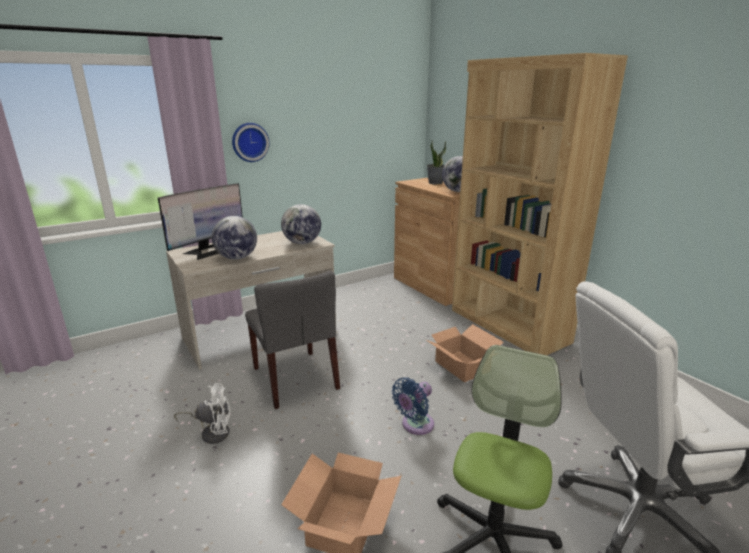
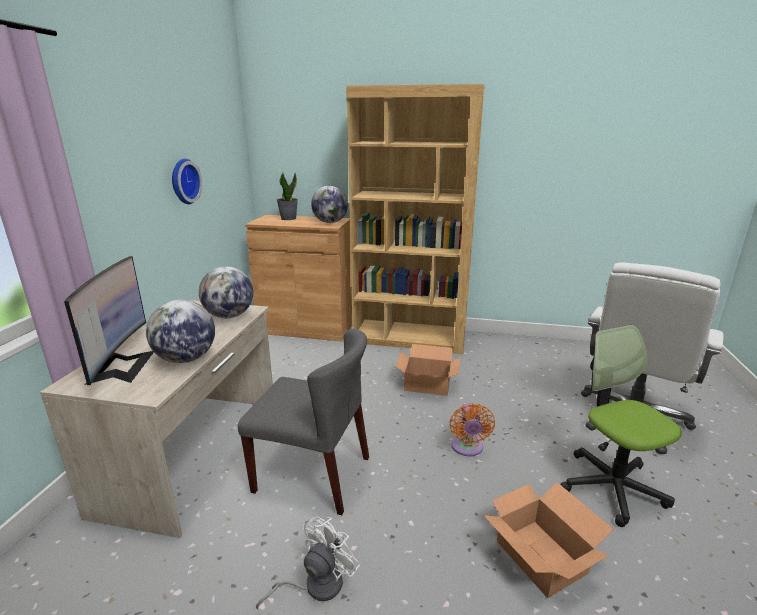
camera: 45 degrees left, 0 degrees up
(249, 142) = (99, 195): wall clock -> wall clock (183, 181)
(415, 425) = (467, 448): blue fan -> orange fan

